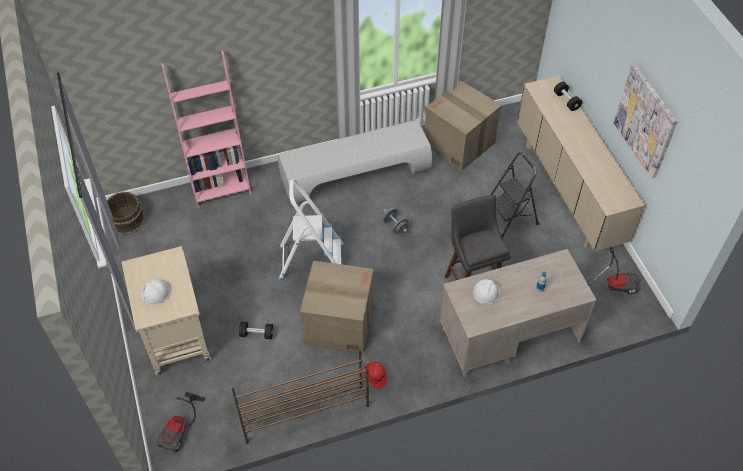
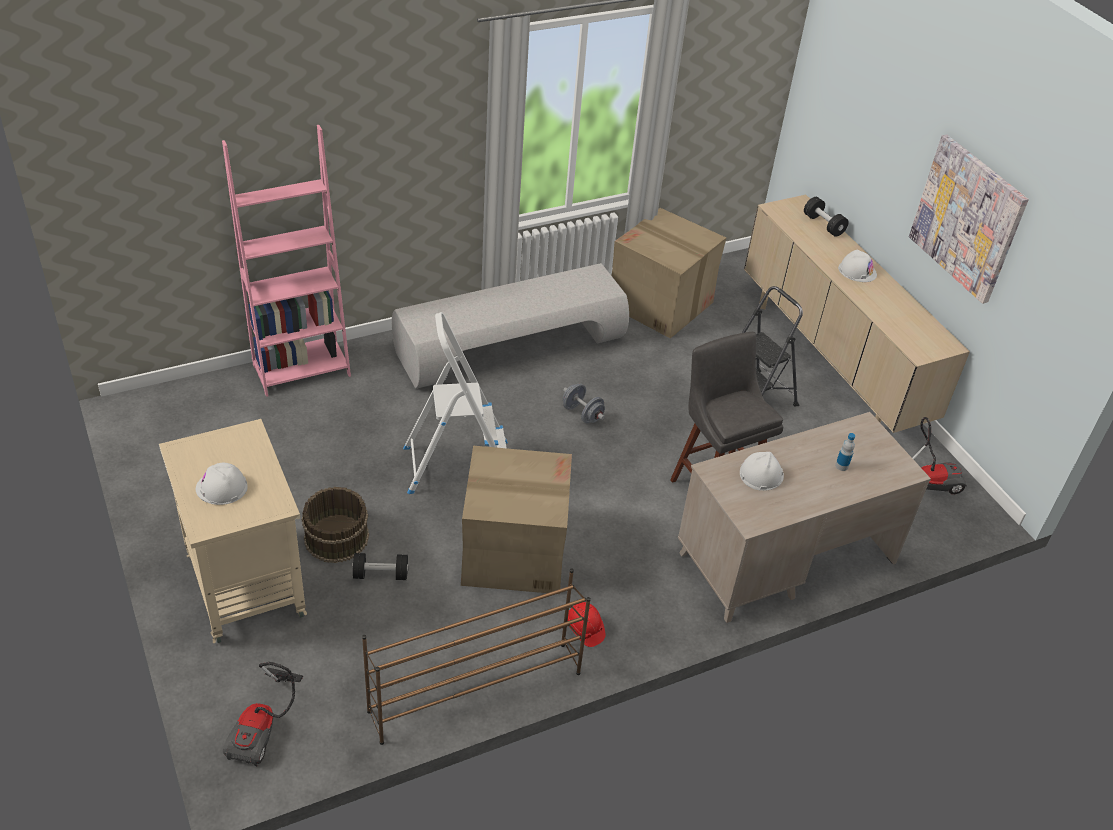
camera: 10 degrees left, 10 degrees down
(126, 219) = (148, 416): brown bucket -> brown bucket (336, 537)
(582, 139) = (857, 271): none -> white hard hat

